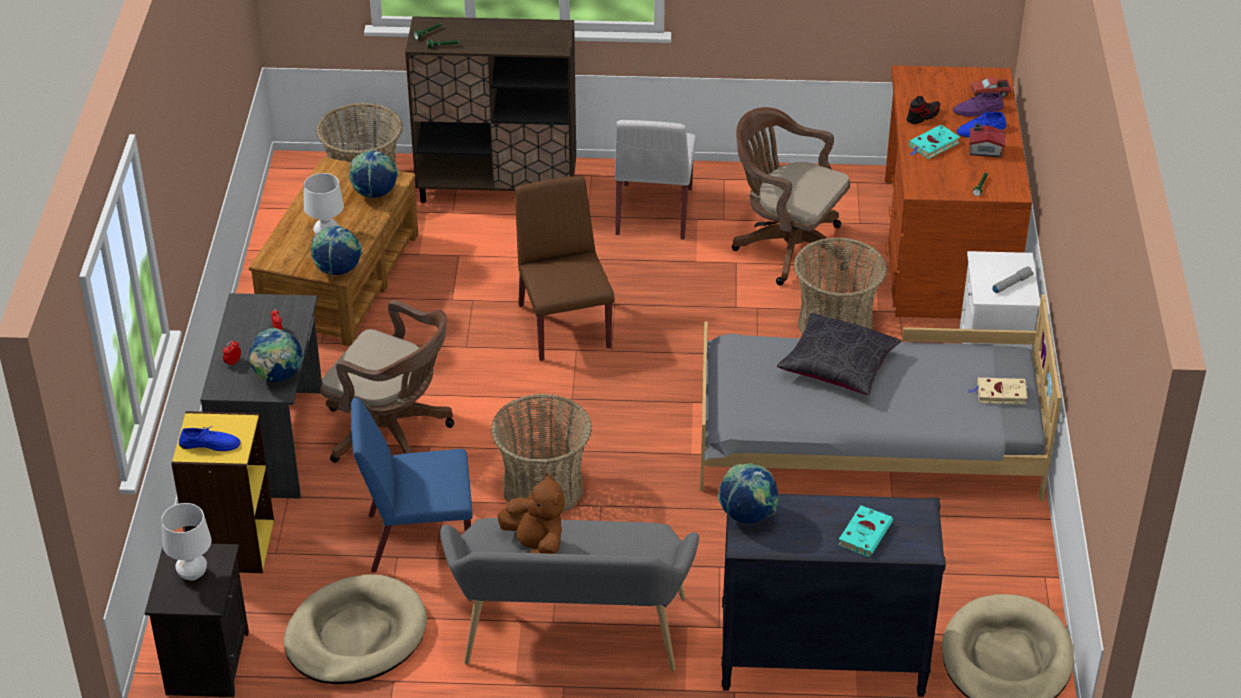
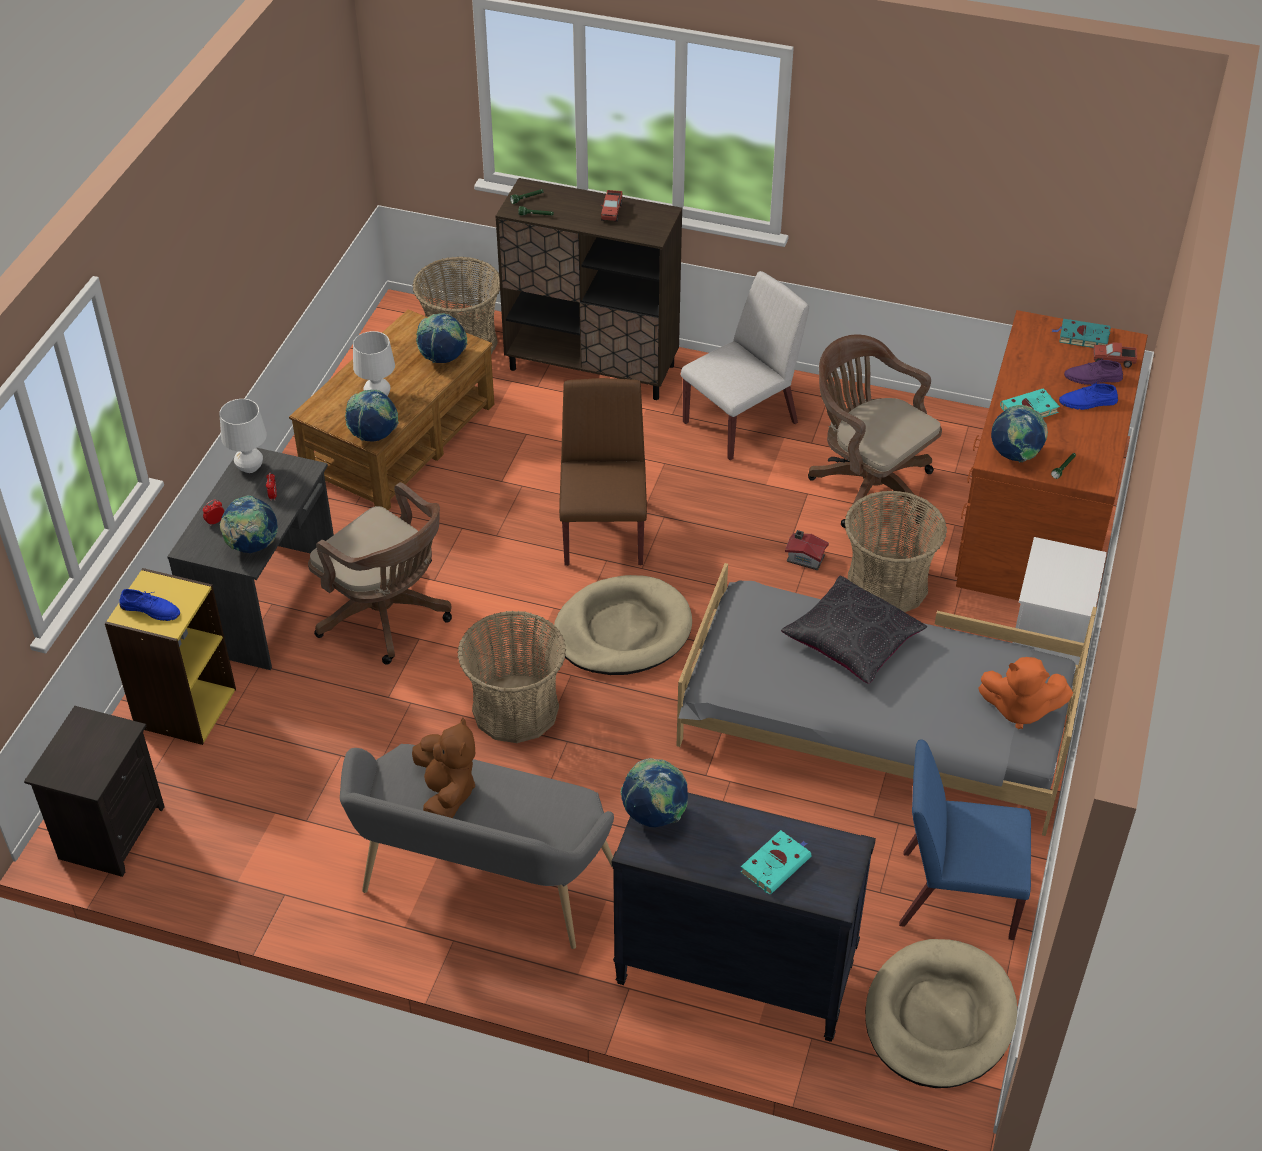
camera: 15 degrees right, 5 degrees up
(193, 574) = (87, 748): white table lamp -> white table lamp (250, 468)
(355, 635) = (266, 834): beige dog bed -> beige dog bed (622, 630)
(418, 539) = (368, 740): blue chair -> blue chair (955, 895)
(511, 33) = (611, 212): none -> toy truck
(654, 212) = (741, 422): white chair -> white chair turned 150 degrees counterclockwise
(923, 116) = (1029, 374): shoe -> none
(936, 183) = (1015, 455): none -> globe
(956, 78) = (1082, 337): none -> turquoise book
(984, 149) = (1083, 425): toy house -> toy house (805, 557)
(999, 394) = (1019, 709): beige book -> orange plush toy
(1011, 283) = (1070, 584): grey flashlight -> none

